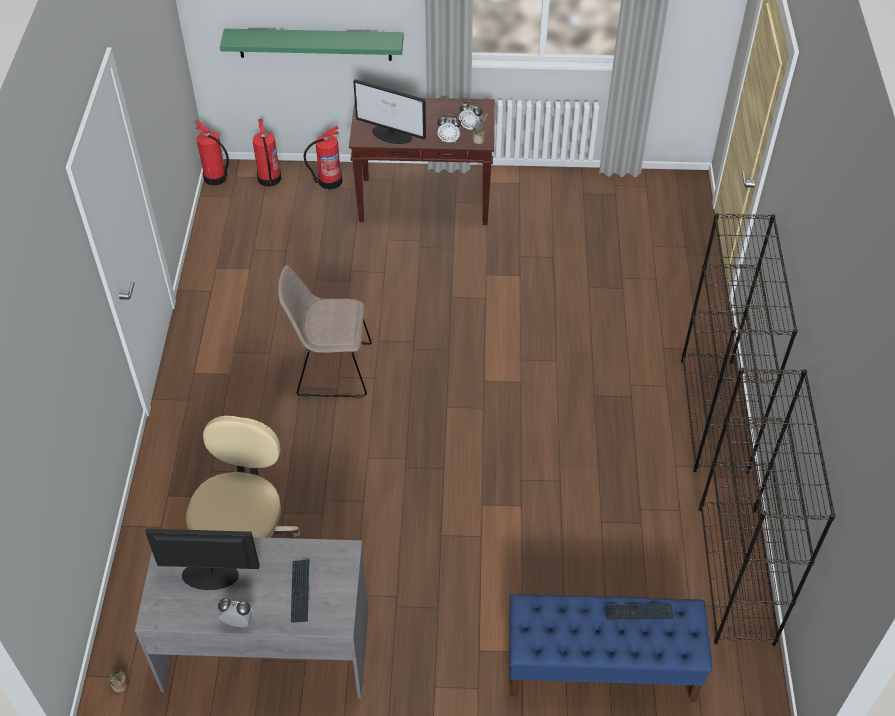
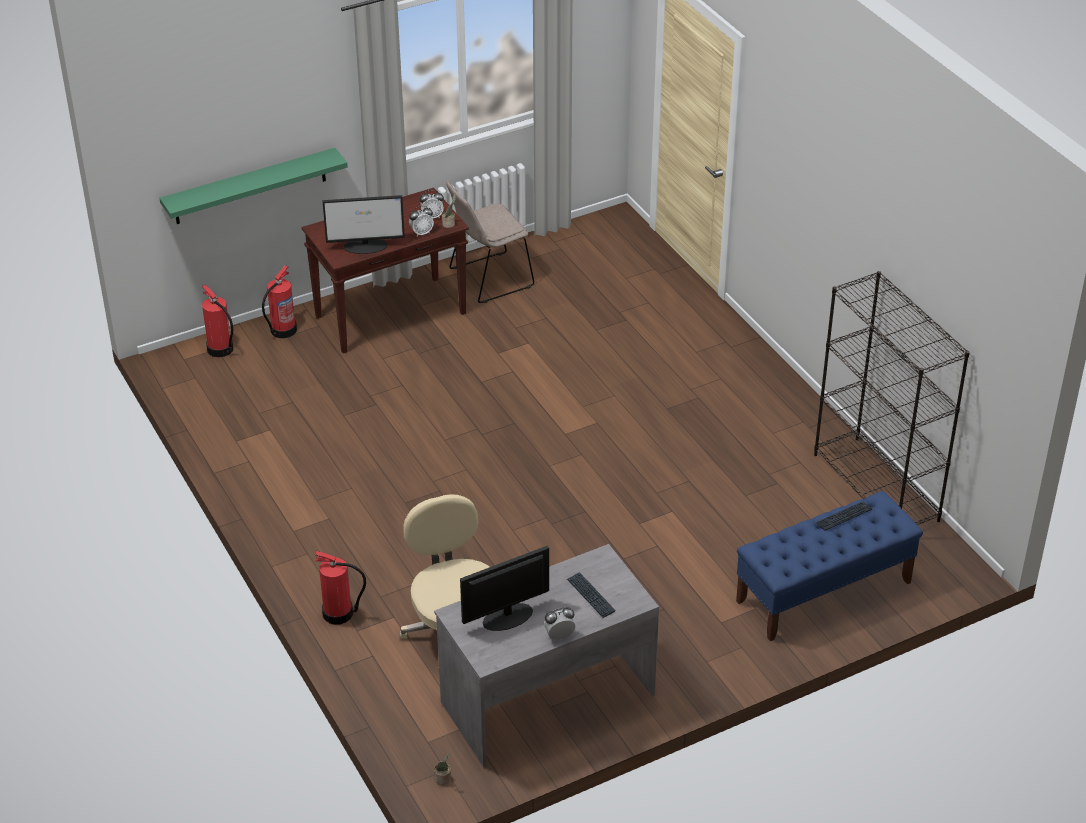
camera: 30 degrees left, 10 degrees down
(216, 178) = (164, 367): fire extinguisher -> fire extinguisher (339, 614)
(330, 369) = (420, 478): beige chair -> beige chair (488, 279)
(714, 415) = (775, 385): black bookcase -> none

